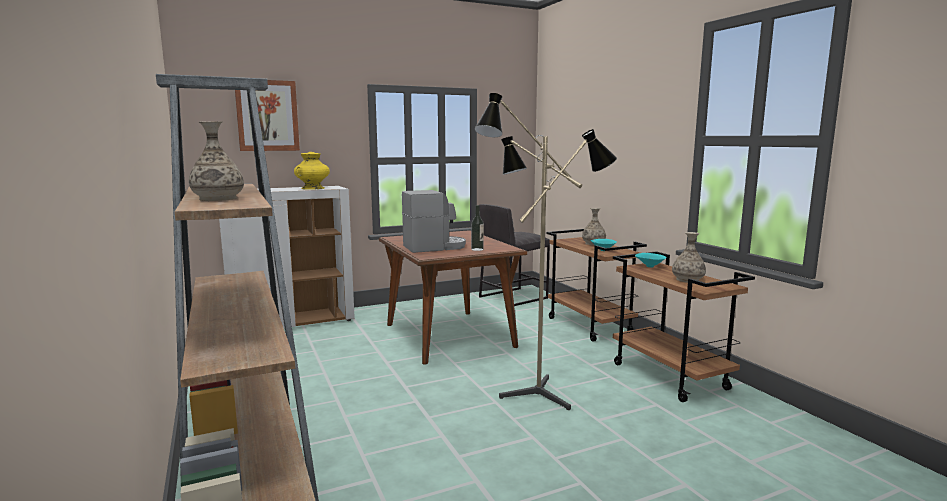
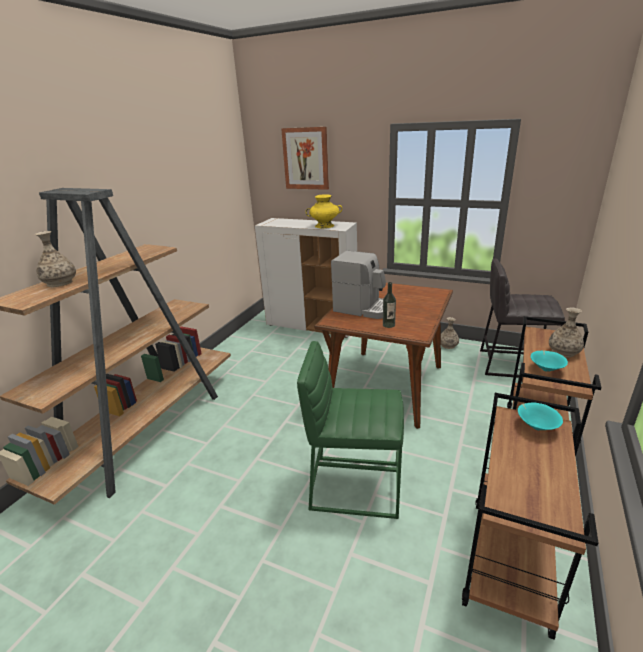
camera: 50 degrees right, 15 degrees up
(535, 391) = (355, 485): floor lamp -> green stool
(687, 280) = (527, 479): vase -> vase (448, 345)

